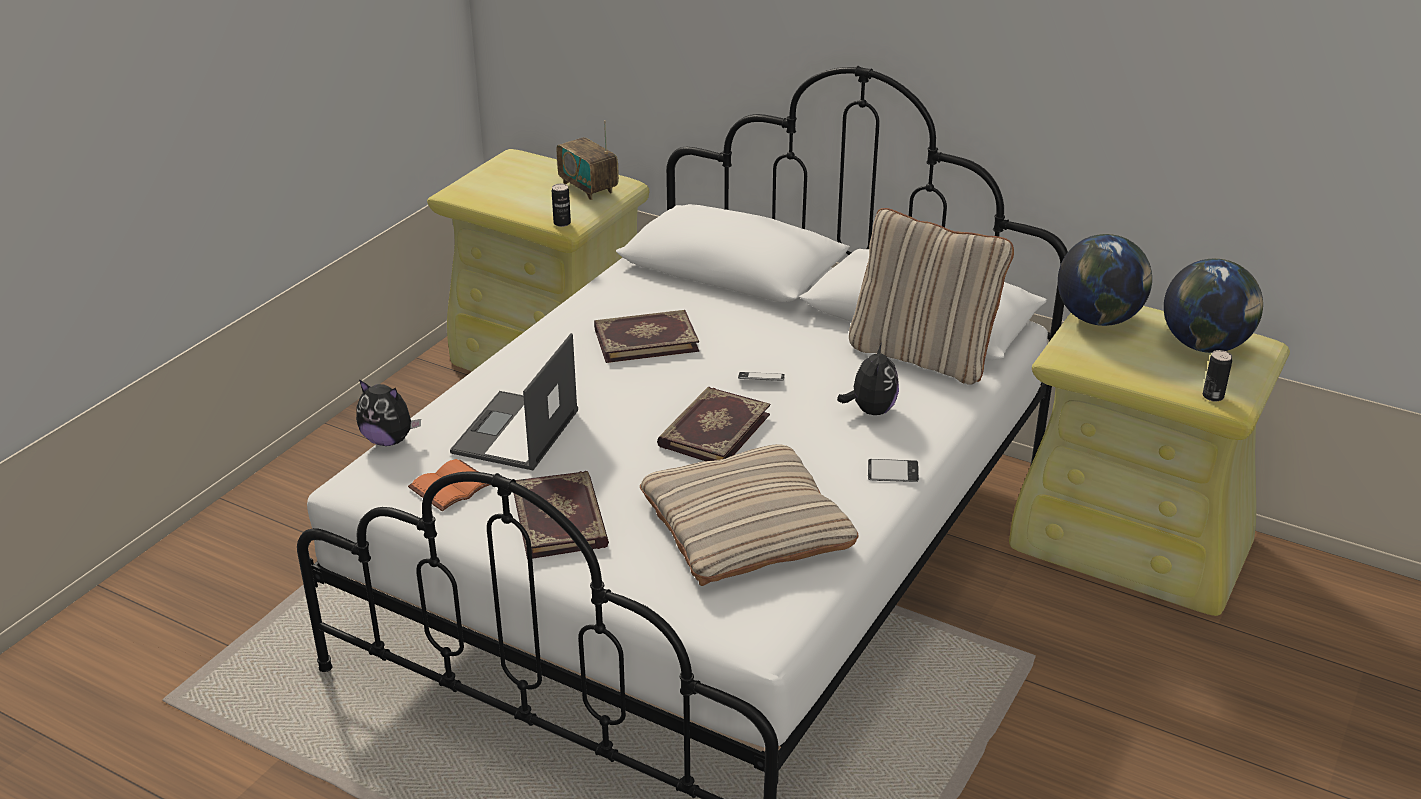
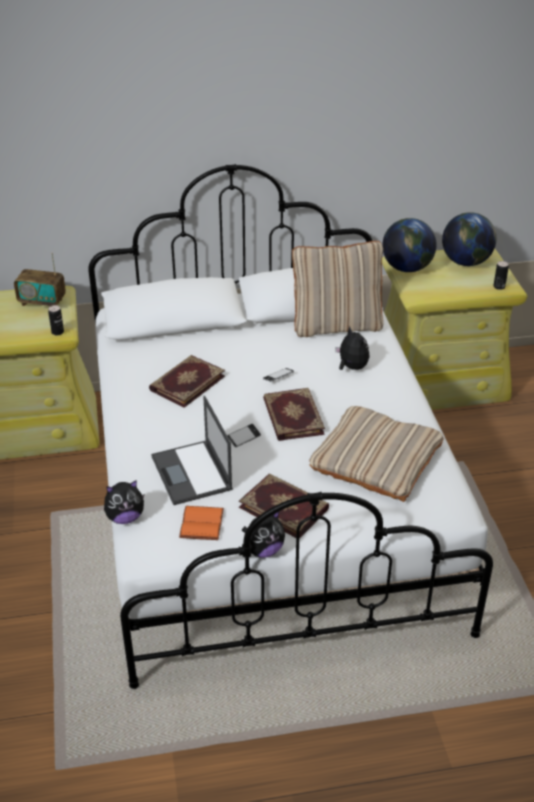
camera: 40 degrees left, 5 degrees up
(475, 549) = (263, 550): none -> plush toy
(892, 474) = (404, 396): phone -> phone (244, 437)

